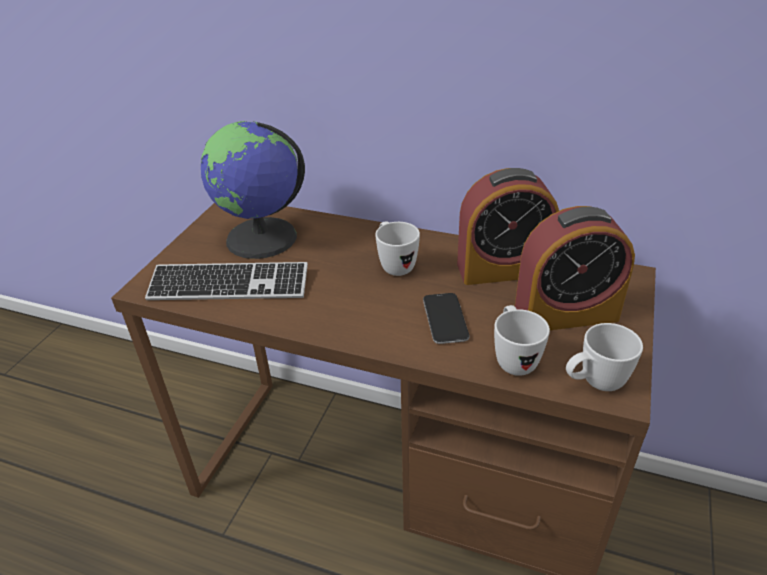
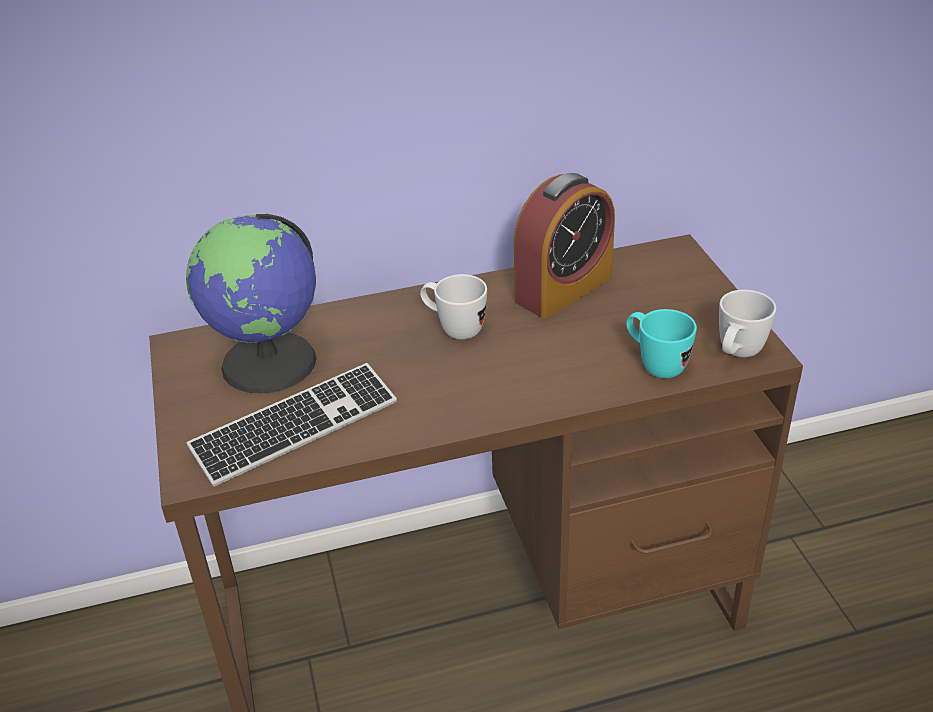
camera: 35 degrees left, 0 degrees up
(445, 319) = (560, 358): phone -> none
(513, 358) = (655, 364): white mug -> turquoise mug
(566, 313) = (658, 306): alarm clock -> none

